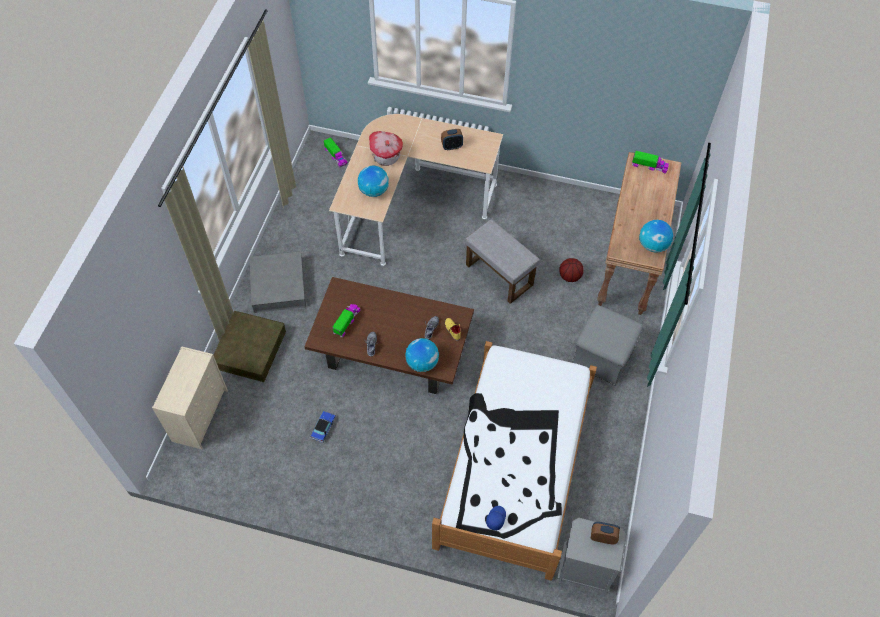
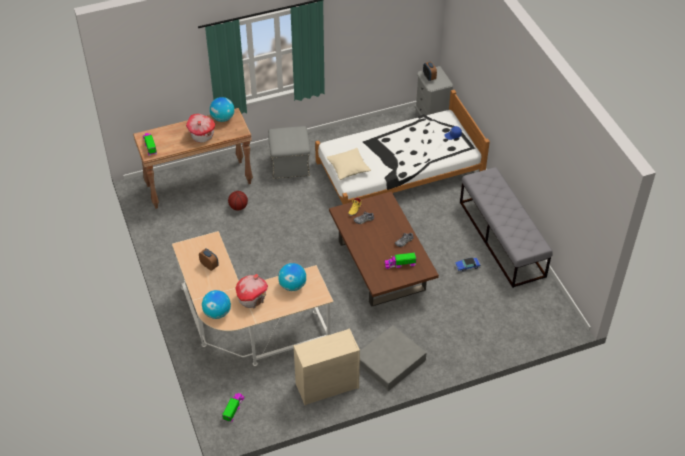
camera: 125 degrees left, 10 degrees down
(200, 414) = (524, 335): beige dresser -> beige dresser (326, 386)
(250, 349) = (454, 342): brown storage box -> none
(328, 492) = (502, 239): none -> grey bench
(422, 363) = (392, 211): globe -> globe (217, 313)
(500, 275) = (268, 242): grey ottoman -> none
(524, 368) = (348, 168): none -> beige pillow
(636, 214) = (202, 135): none -> toy house

